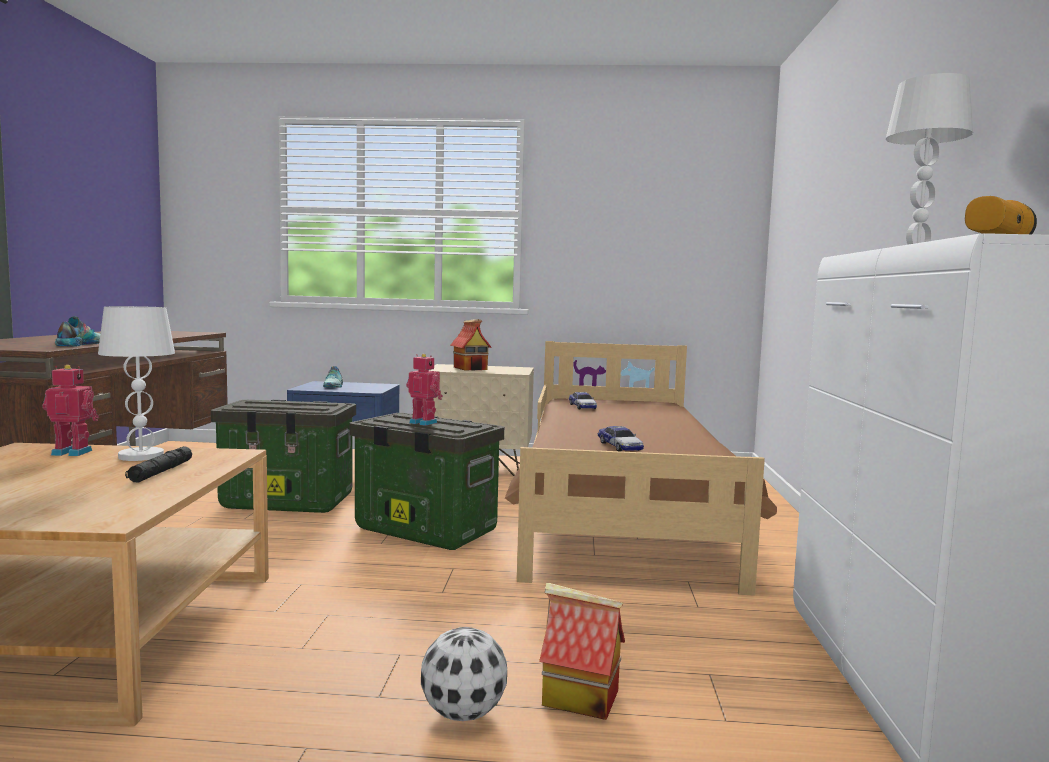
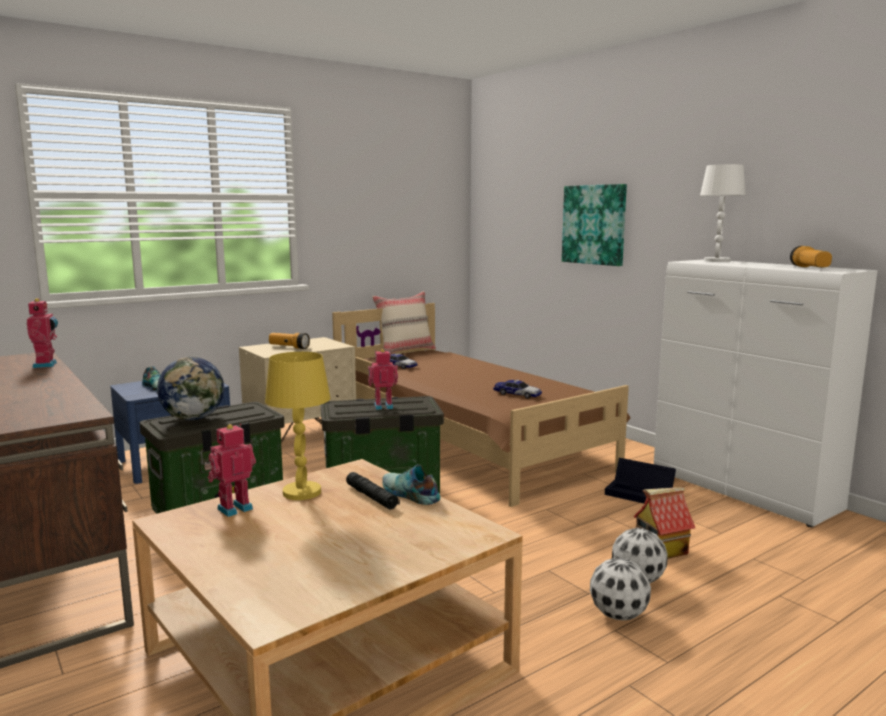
camera: 40 degrees left, 5 degrees up
(78, 344) = (67, 400): shoe -> shoe (409, 494)
(141, 456) = (301, 492): white table lamp -> yellow table lamp
(178, 335) = (47, 365): none -> toy robot
(269, 403) = (194, 418): none -> globe
(347, 736) = (619, 616): none -> football
(471, 368) = (289, 347): toy house -> flashlight
(638, 399) = (405, 351): none -> beige pillow
(716, 627) = (641, 493): none -> black storage box
(845, 229) = (594, 224): none -> picture

